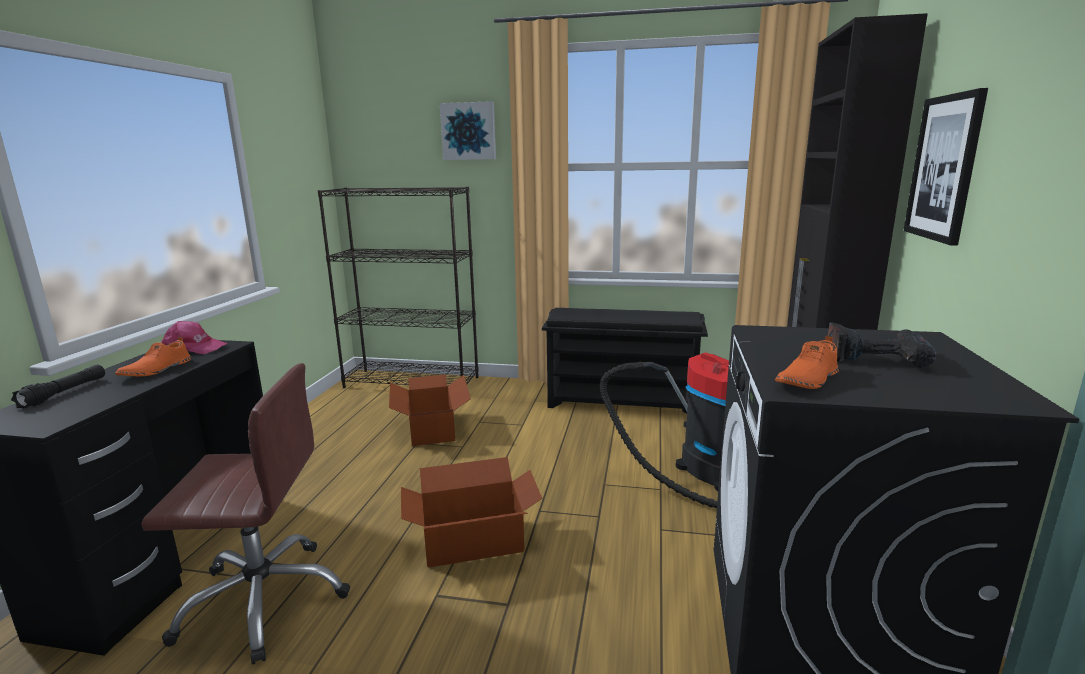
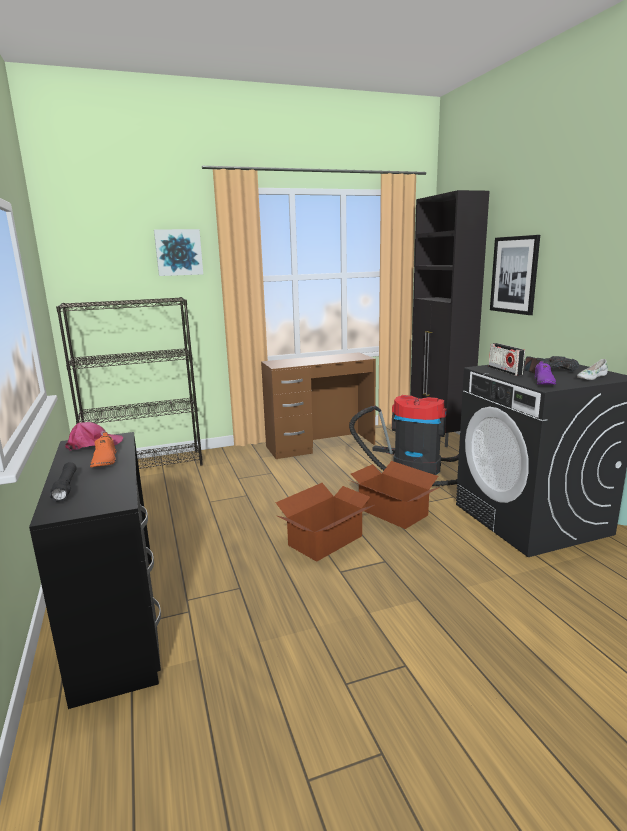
camera: 30 degrees left, 0 degrees up
(264, 599) = (232, 614): brown office chair -> none
(431, 429) = (208, 491): cardboard box -> cardboard box (392, 512)
(623, 402) = (320, 445): black shoe rack -> brown desk
(786, 343) = (505, 371): none -> radio
(806, 379) = (543, 382): orange shoe -> purple shoe
(941, 388) = (591, 377): none -> white shoe

